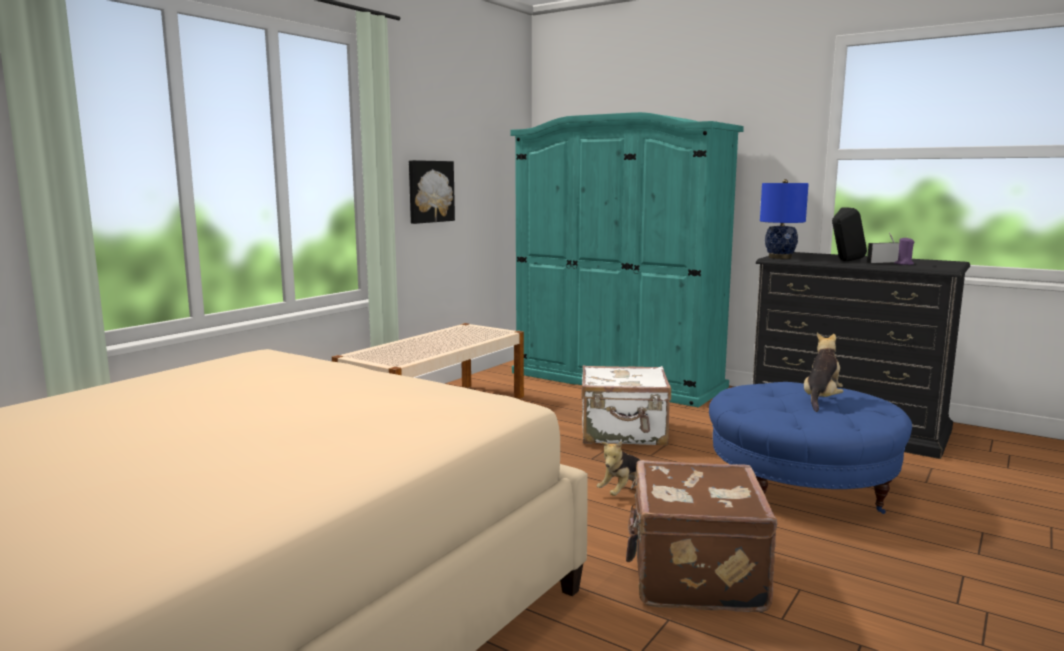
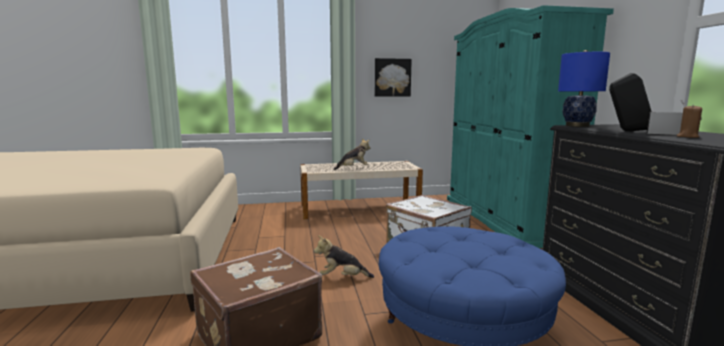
camera: 45 degrees right, 0 degrees up
(821, 399) = (479, 251): plush toy -> plush toy (353, 169)
(903, 264) = (687, 137): purple candle -> brown candle

